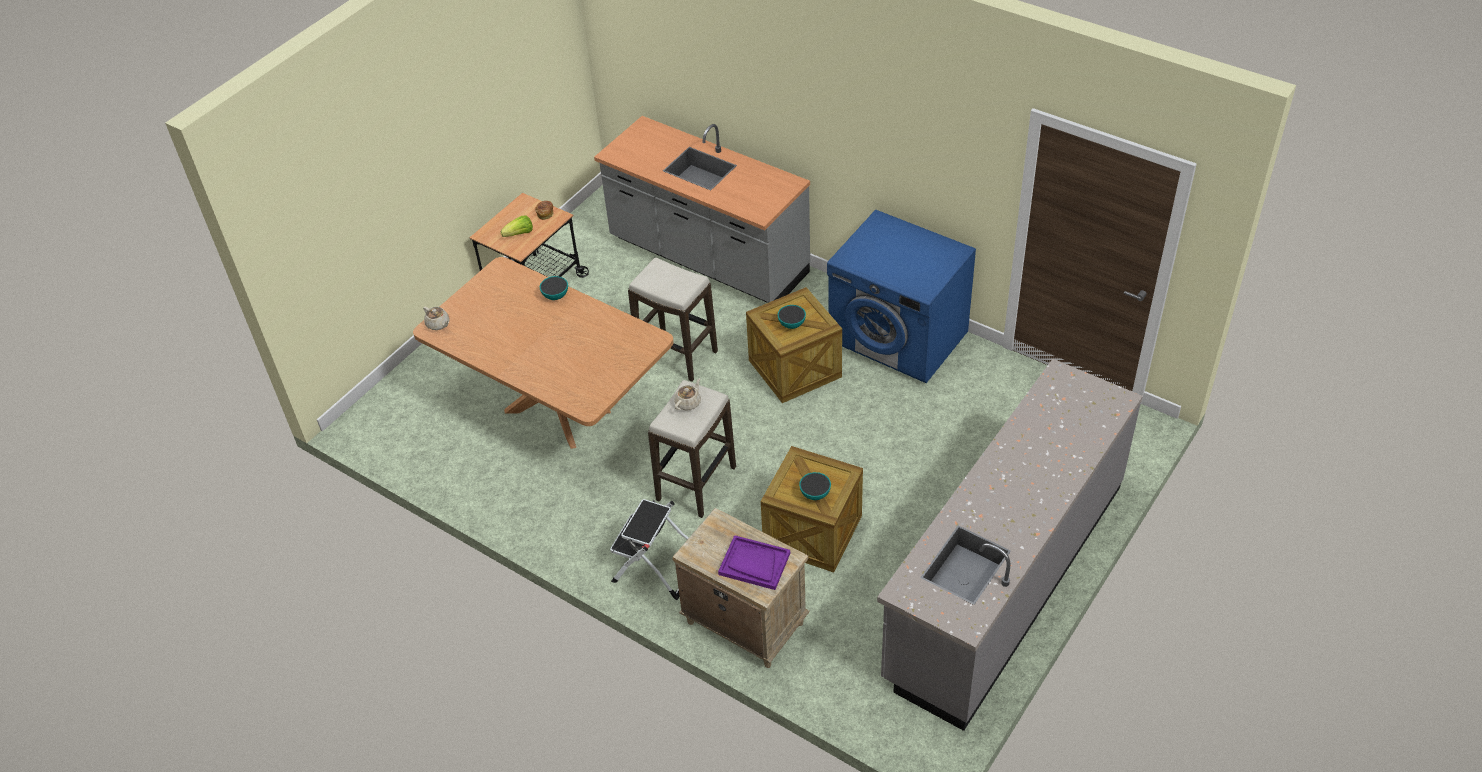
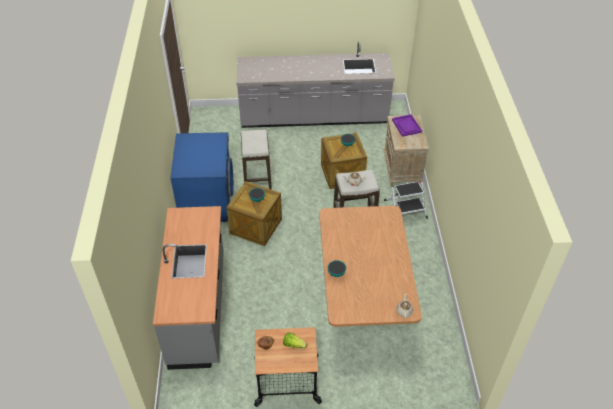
camera: 130 degrees left, 0 degrees up
(677, 355) = (284, 276): stool -> stool (257, 182)

